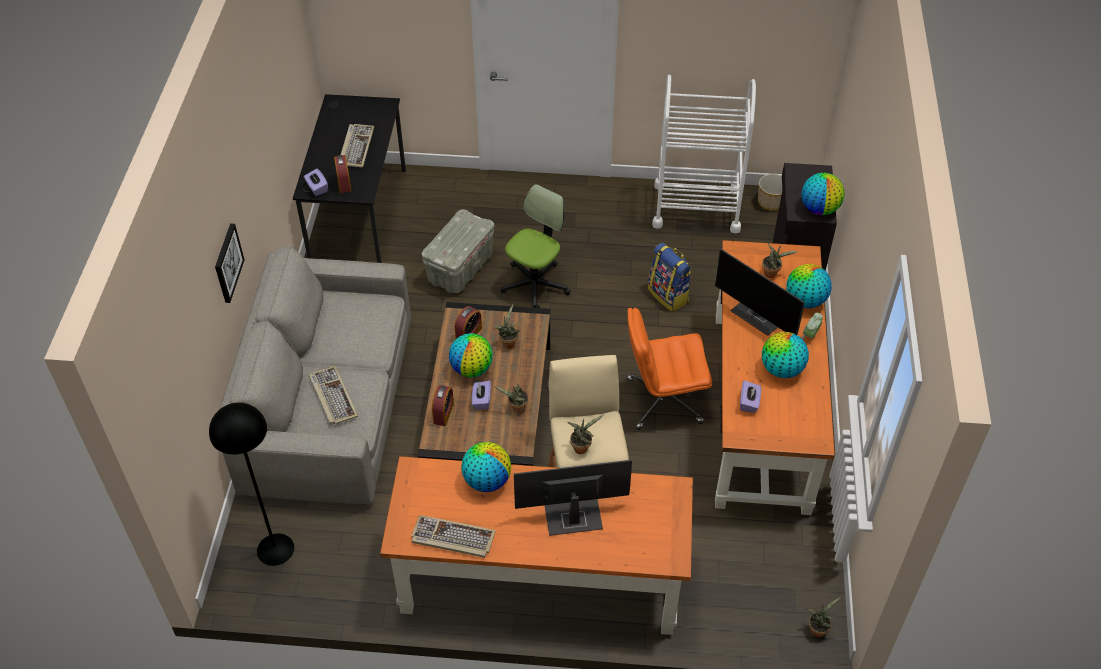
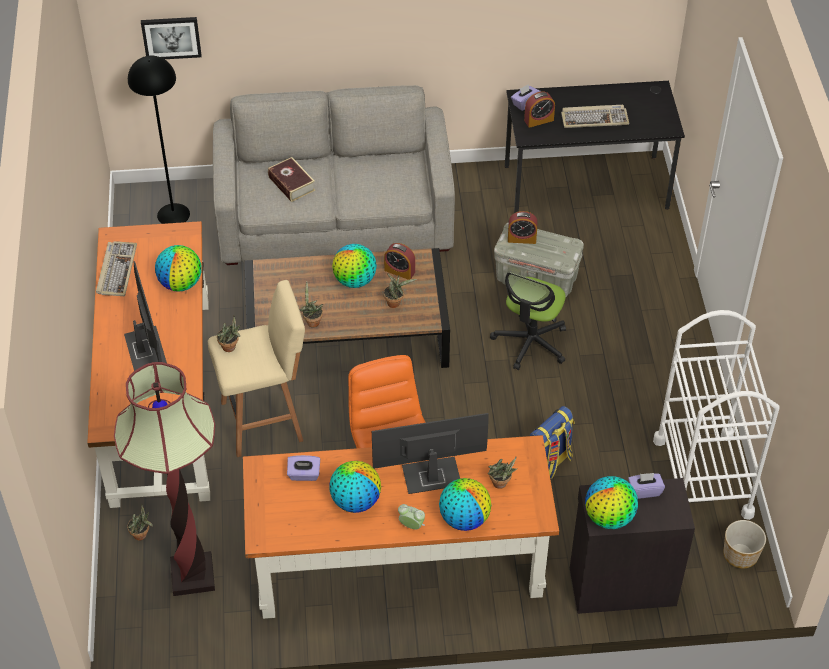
camera: 80 degrees right, 0 degrees up
(227, 263) = (331, 28): picture -> picture (171, 37)
(332, 397) = (291, 184): keyboard -> book
(443, 413) = (296, 269): alarm clock -> alarm clock (521, 238)
(481, 400) = (316, 294): purple tissue box -> purple tissue box (644, 491)
(535, 284) = (530, 343): office chair -> office chair turned 90 degrees clockwise
(759, 316) = (430, 476): monitor -> monitor turned 45 degrees clockwise
(760, 567) = (192, 575): none -> floor lamp
(817, 629) = (124, 629): potted plant -> potted plant (142, 535)

